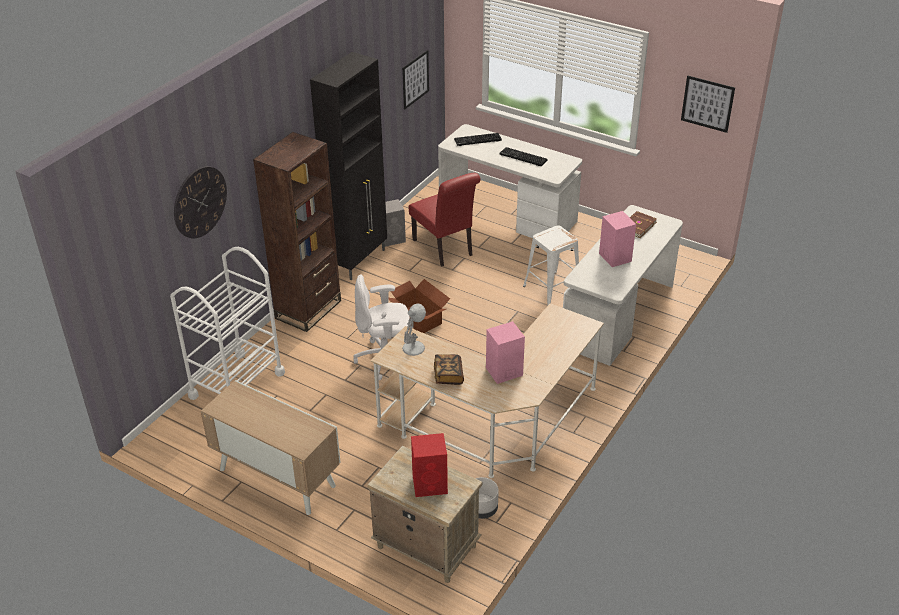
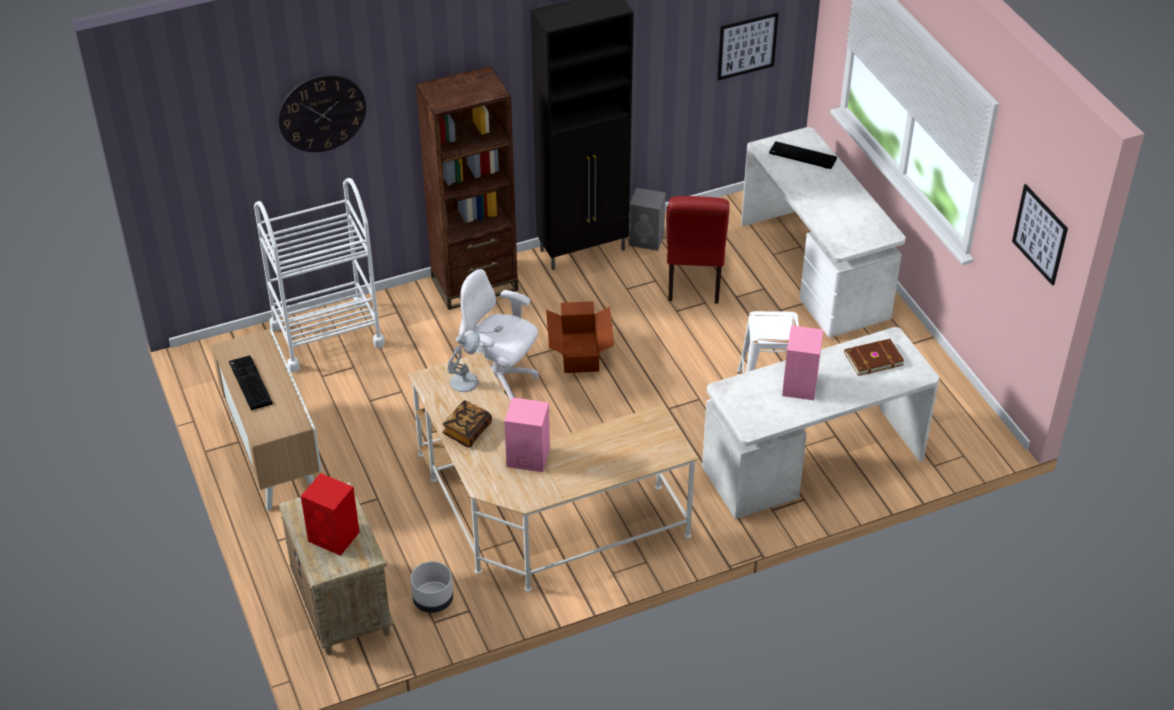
camera: 35 degrees right, 5 degrees up
(522, 157) = (831, 203): keyboard -> keyboard (249, 383)

